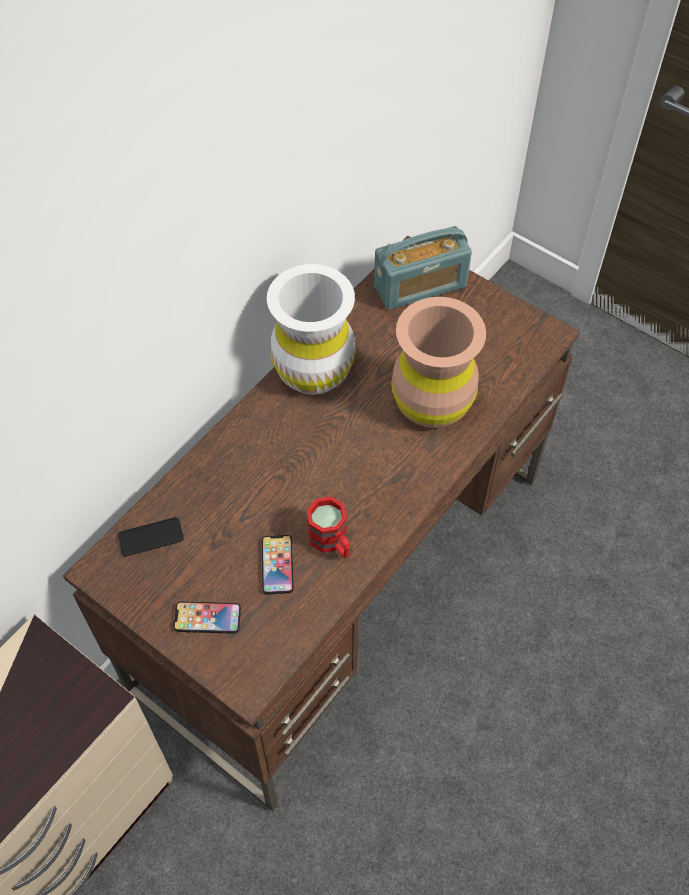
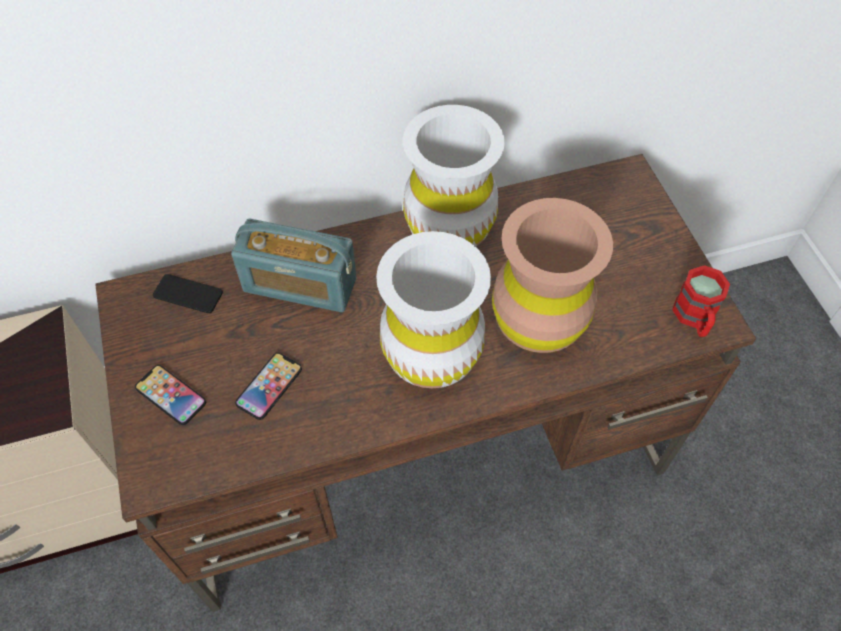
camera: 35 degrees right, 0 degrees up
(332, 542) = (335, 396): red mug -> red mug (695, 318)
(377, 471) = (431, 356): none -> white vase
(420, 286) = (616, 206): radio -> radio (300, 285)

